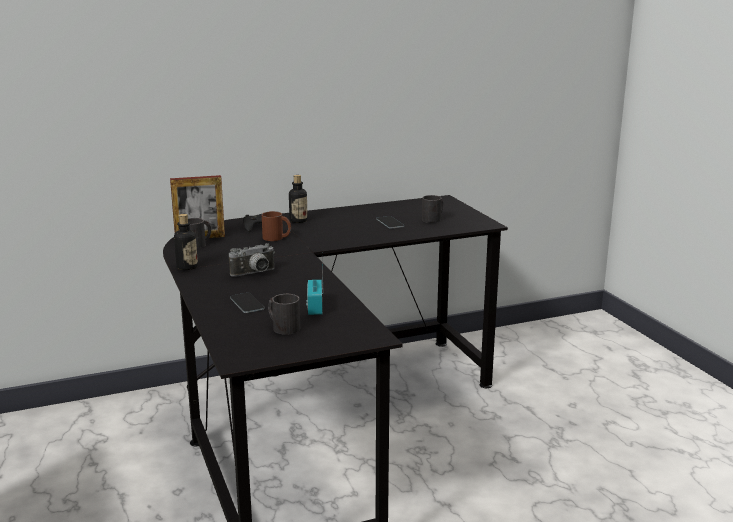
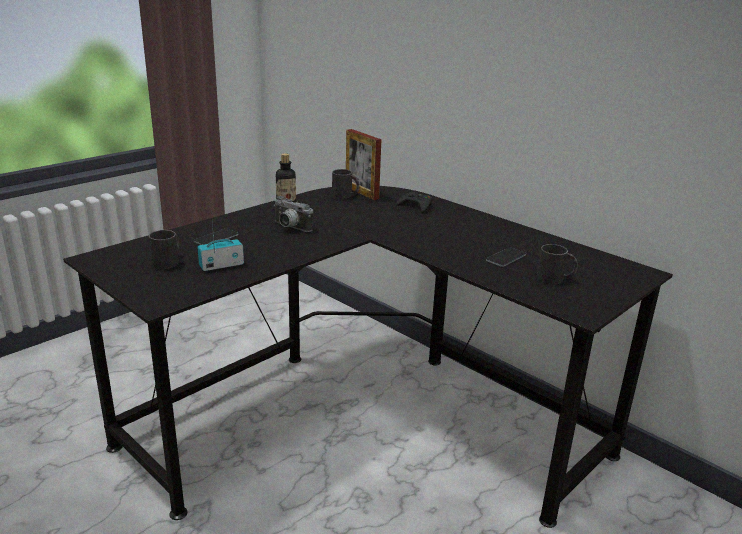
camera: 65 degrees right, 5 degrees up
(277, 238) = (393, 218): brown mug -> none
(298, 220) = (454, 217): bottle -> none

